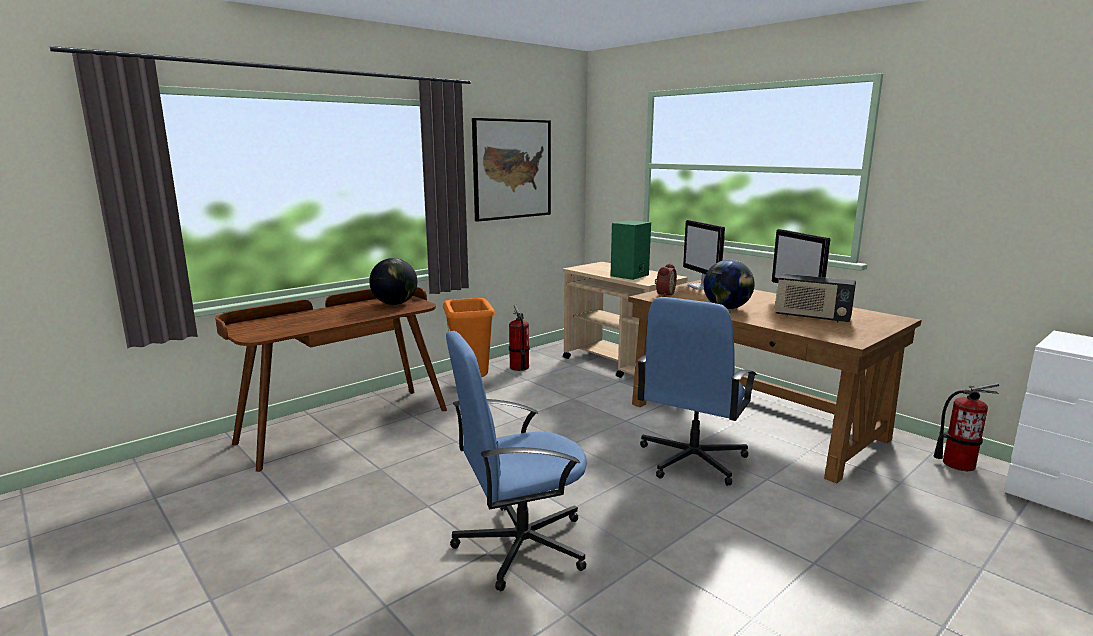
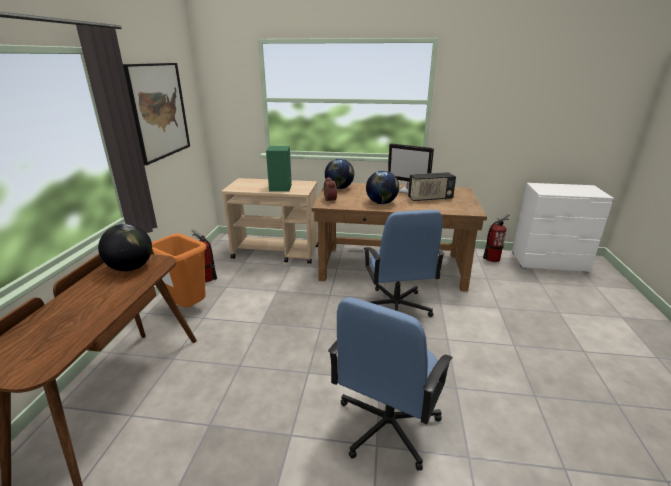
camera: 40 degrees left, 10 degrees up
(702, 287) = (339, 188): monitor -> globe

